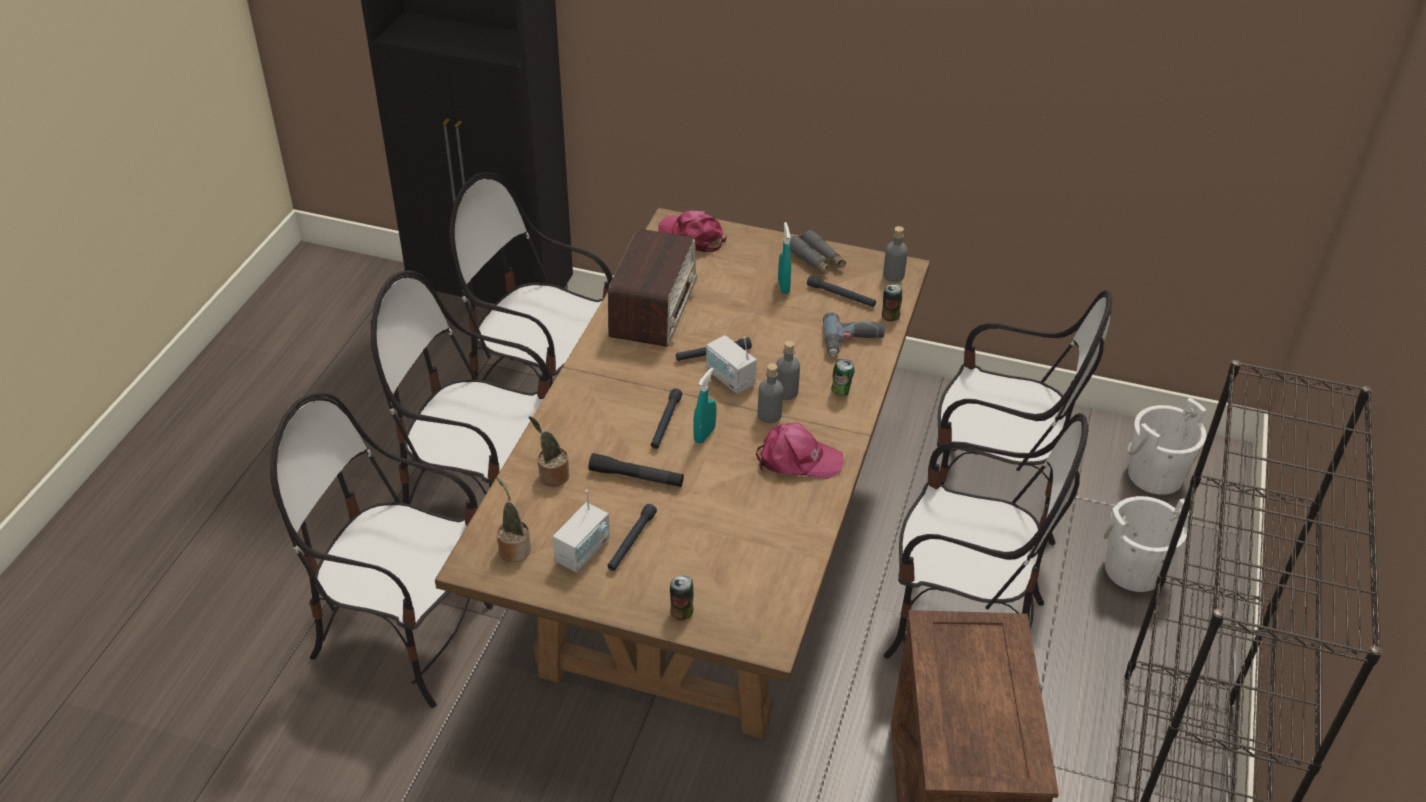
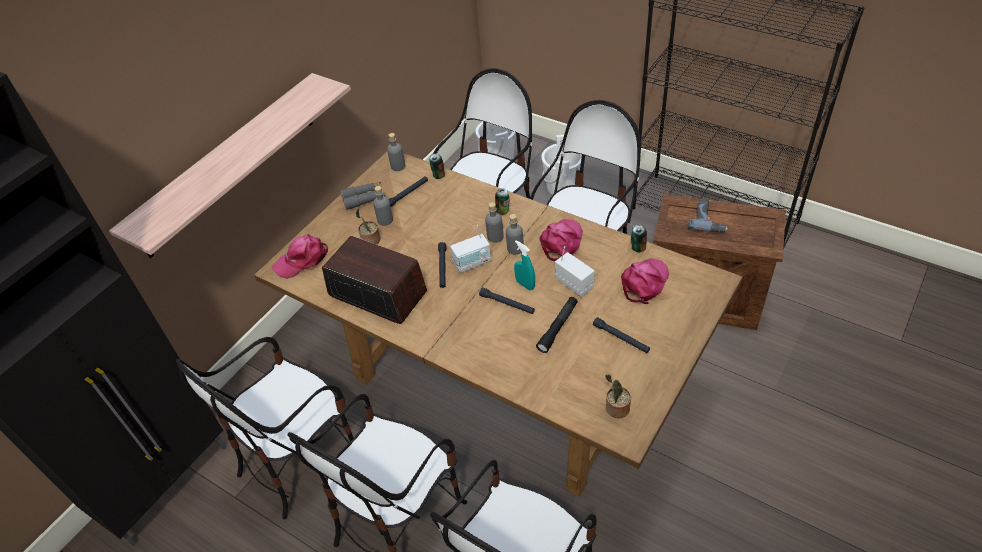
camera: 70 degrees left, 5 degrees up
(552, 476) = (544, 377): potted plant -> potted plant (370, 241)
(583, 551) = (625, 367): radio -> radio (574, 283)
(682, 611) = (688, 320): can -> can (637, 248)
(742, 557) = (644, 282): none -> pink cap
(753, 103) = (228, 165): none -> shelf
(783, 287) = (385, 220): turquoise spray bottle -> grey bottle
(853, 342) = (457, 197): power drill -> power drill (708, 220)

